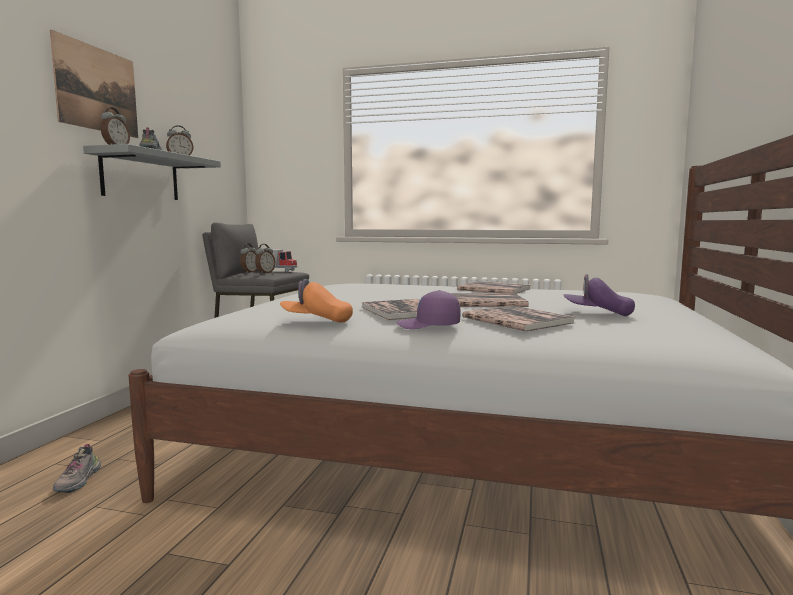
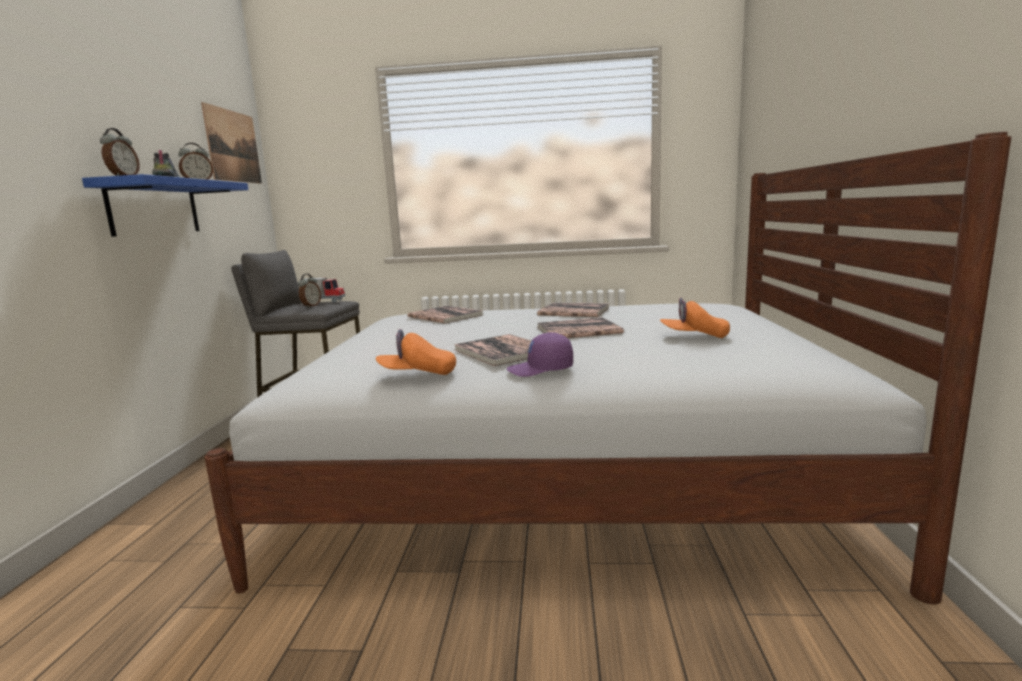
camera: 10 degrees left, 5 degrees up
(79, 481) = (148, 578): shoe -> none
(97, 89) = (89, 105): picture -> picture (233, 146)
(141, 176) = (154, 208): grey shelf -> blue shelf
(249, 272) = (292, 306): alarm clock -> none
(517, 320) = (624, 353): book -> book (445, 316)
(597, 314) = (694, 337): purple cap -> orange cap

